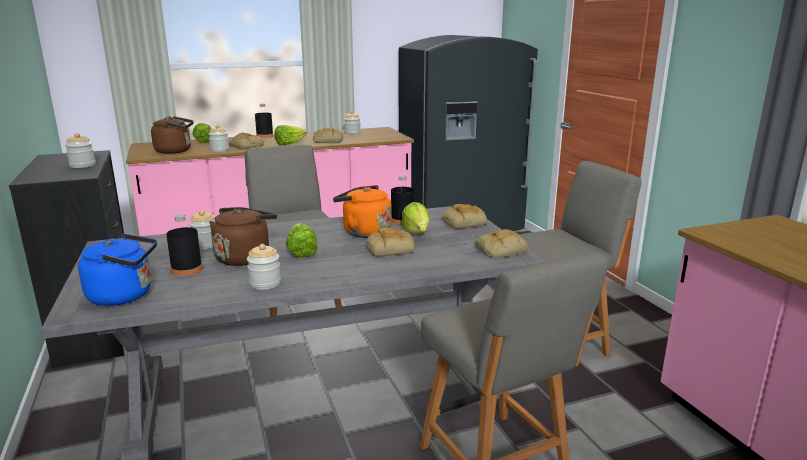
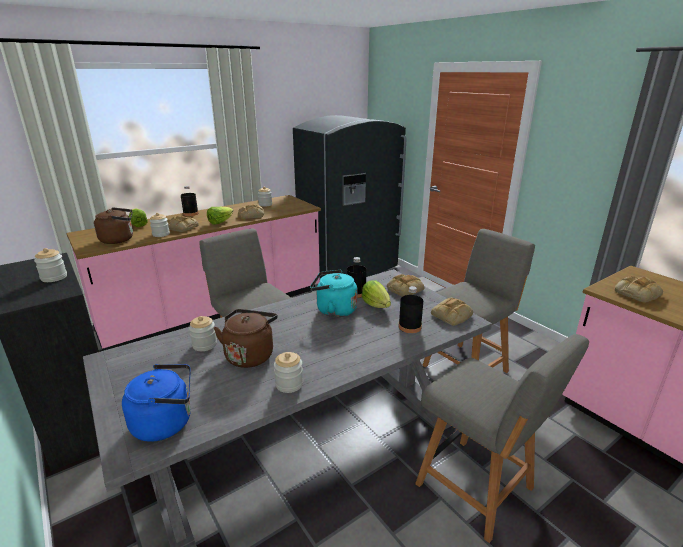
camera: 15 degrees left, 5 degrees up
(187, 269) = (206, 378): black bottle -> black bottle (409, 327)
(301, 252) = (296, 341): lettuce -> none
(364, 232) = (333, 310): orange kettle -> turquoise kettle
(390, 249) = (367, 326): bread -> bread (636, 293)

